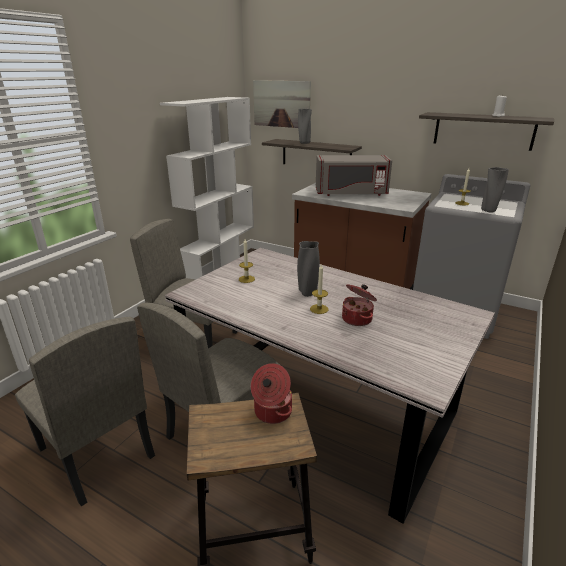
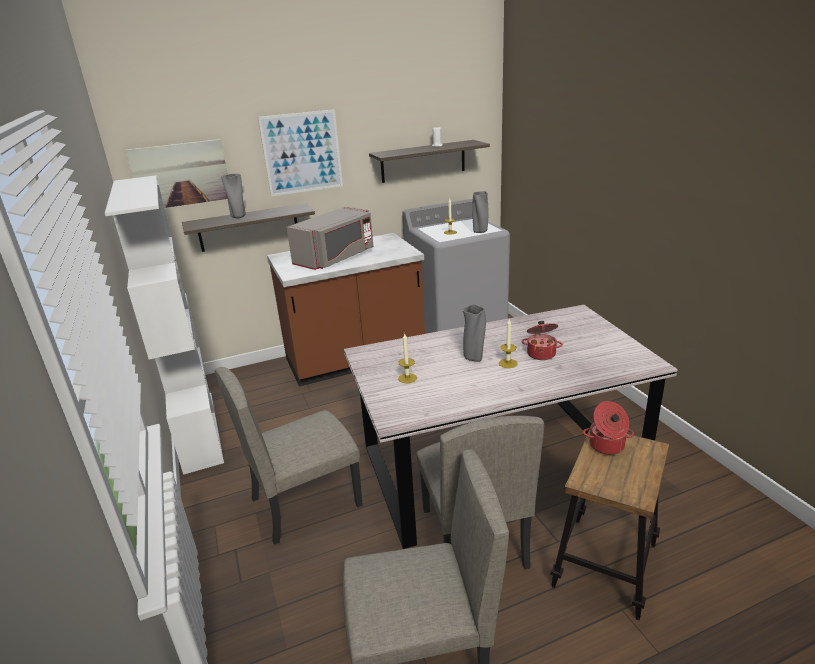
camera: 50 degrees left, 0 degrees up
(367, 102) = (302, 153): none -> picture

